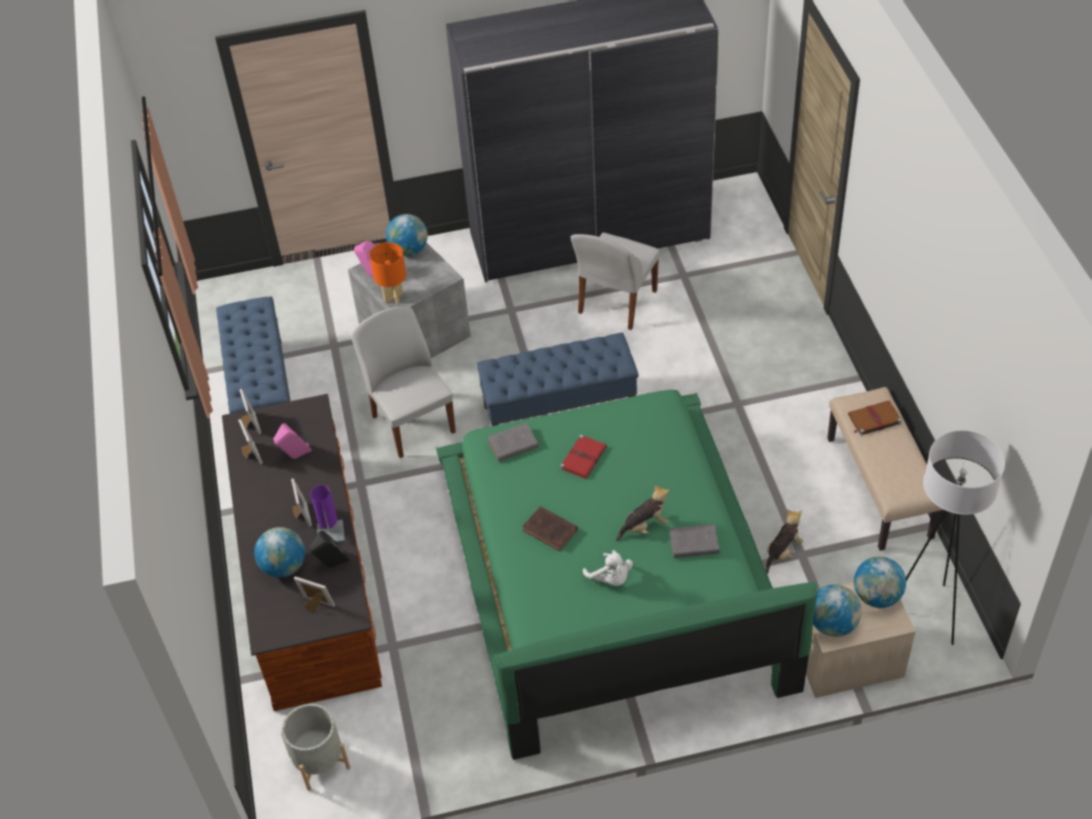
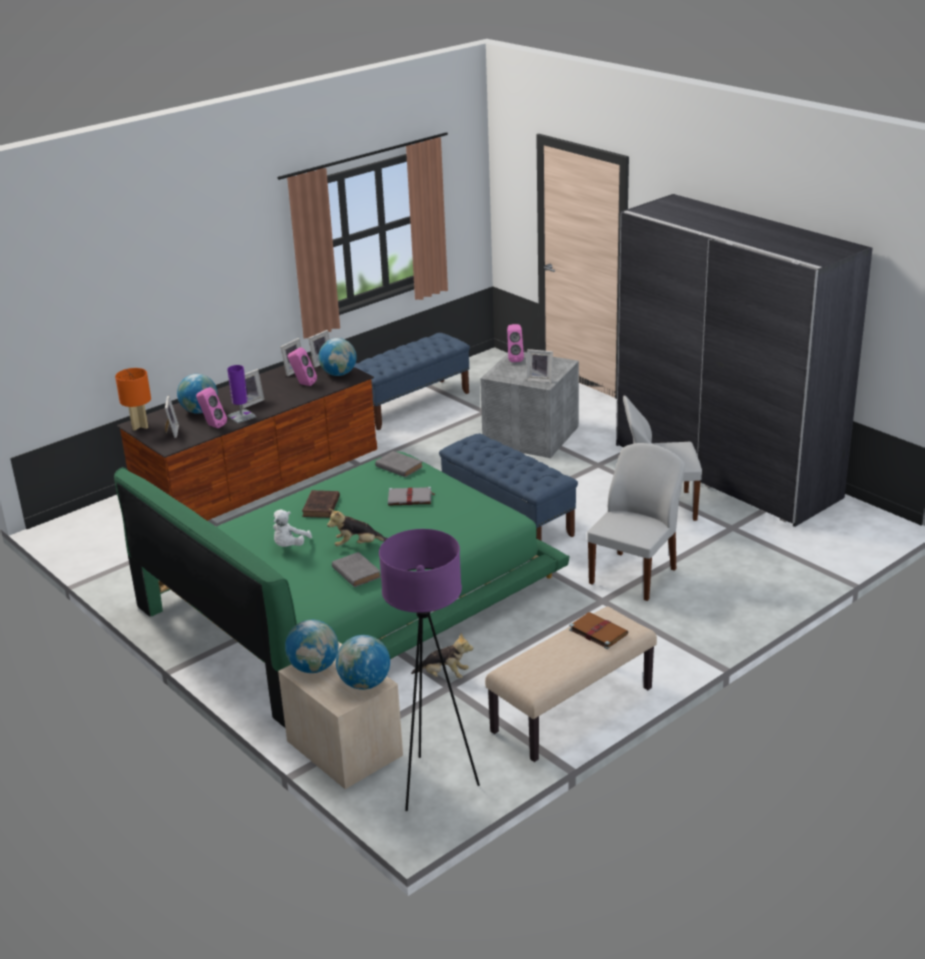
camera: 60 degrees right, 20 degrees down
(319, 761) = (97, 531): grey planter -> none
(332, 565) = (212, 426): black speaker -> pink speaker
(393, 298) = (499, 373): orange table lamp -> orange table lamp (139, 426)
(409, 250) = (556, 363): globe -> globe (339, 374)
(412, 422) = (437, 464): white chair -> white chair (634, 575)
(434, 275) = (540, 379): none -> picture frame
(583, 457) = (410, 498): red book -> grey book
(644, 526) = (357, 545): plush toy -> plush toy turned 135 degrees clockwise
(928, 614) = (434, 784): white floor lamp -> purple floor lamp

